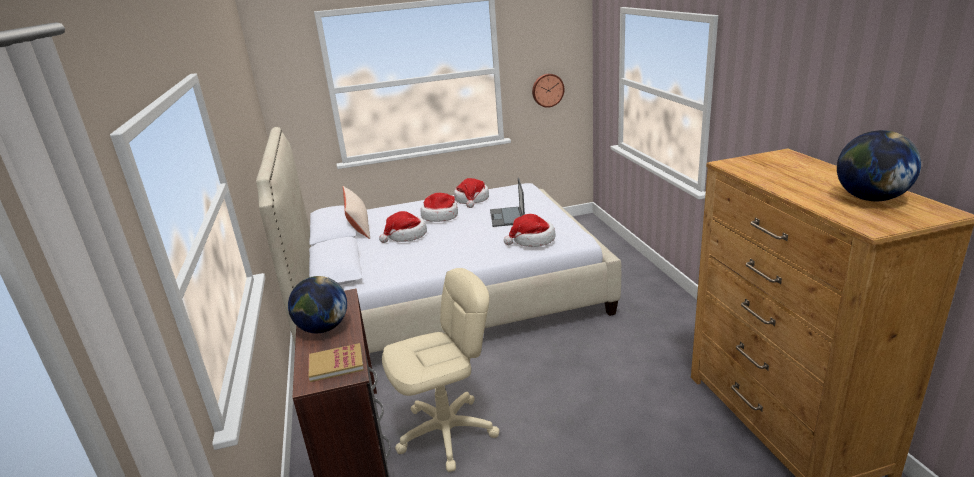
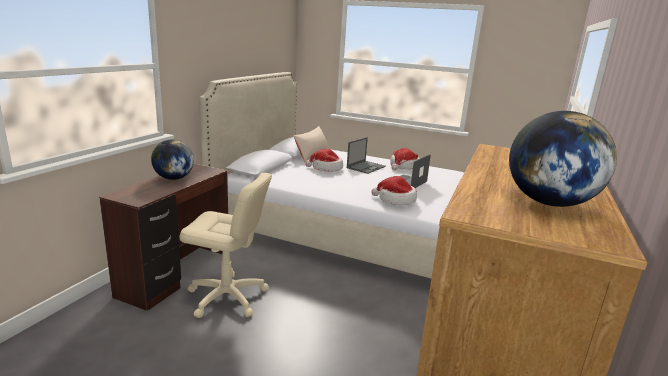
camera: 35 degrees right, 5 degrees down
(336, 364) = (143, 194): book -> none
(440, 216) = (366, 167): hat -> laptop
(547, 90) = (515, 99): wall clock -> none

